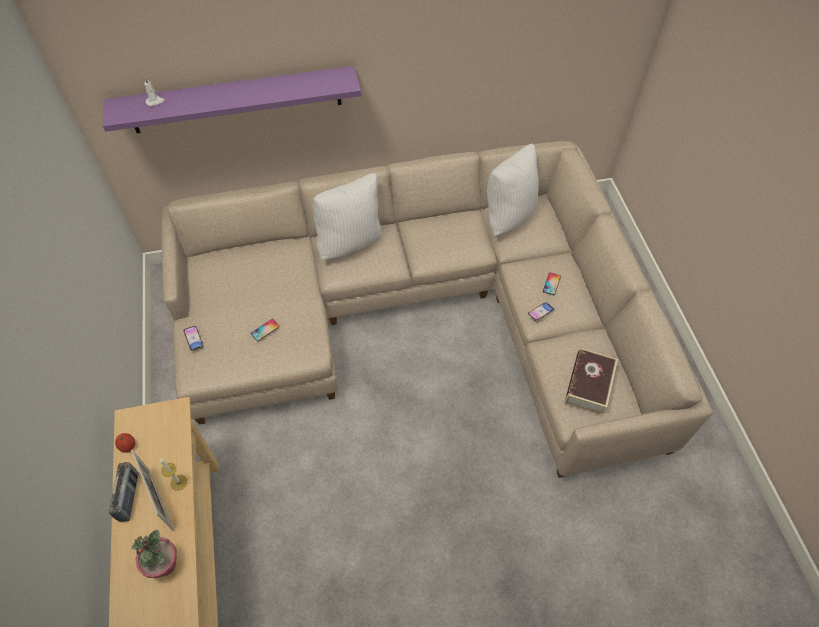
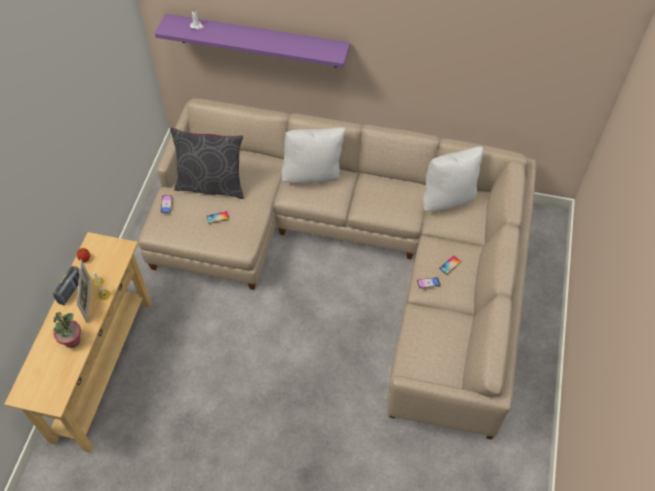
camera: 25 degrees right, 0 degrees up
(238, 295) = (211, 185): none -> grey pillow
(589, 385) = (432, 352): book -> none

